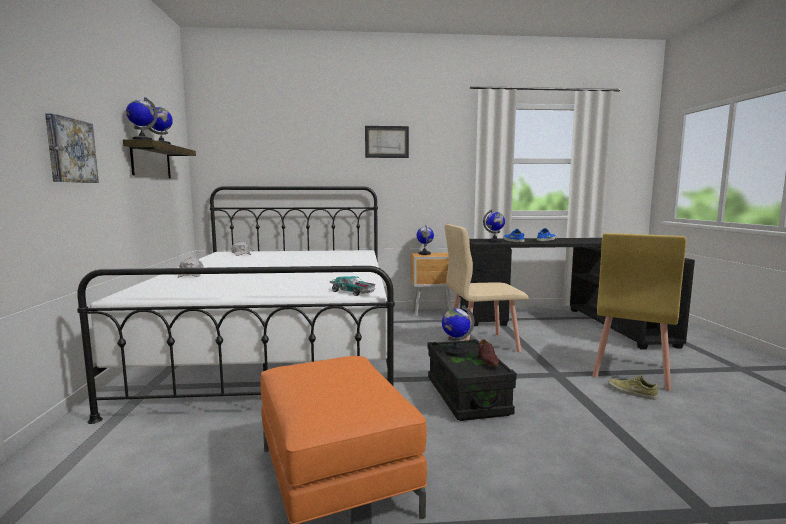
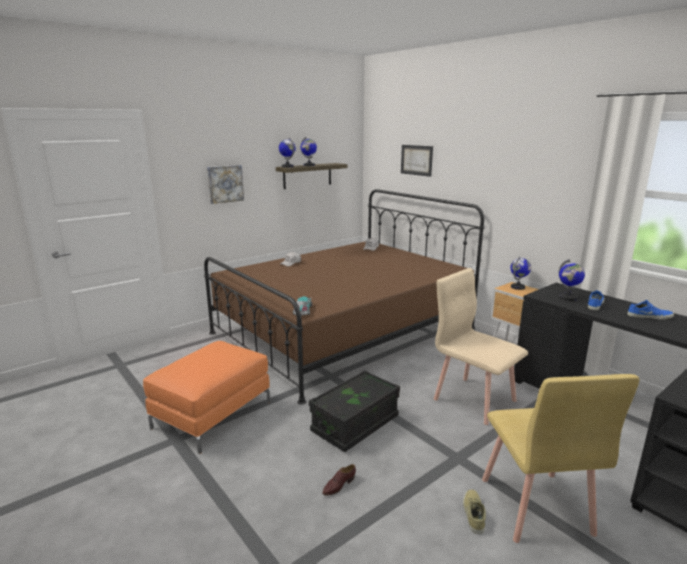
camera: 55 degrees right, 10 degrees up
(280, 348) = (343, 331): white bed -> brown bed
(386, 142) = (502, 159): picture -> picture (416, 160)
(455, 352) = (360, 386): globe -> none
(487, 360) = (356, 403): brown shoe -> brown shoe (338, 485)
(630, 371) = (535, 506): yellow chair -> yellow chair turned 90 degrees counterclockwise

